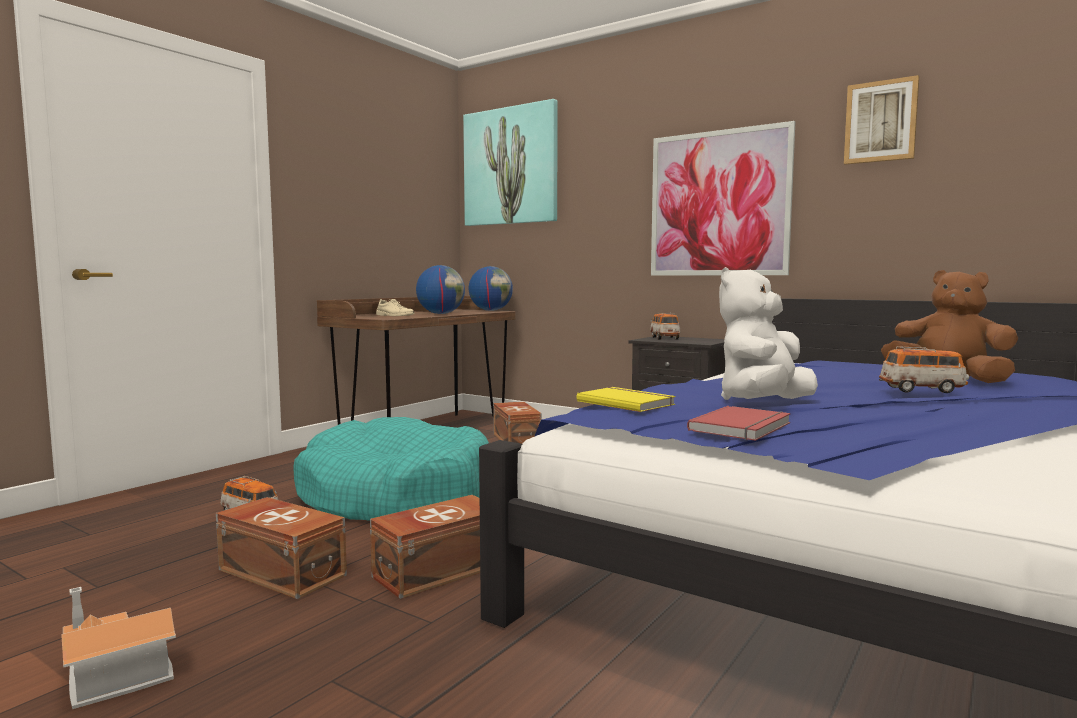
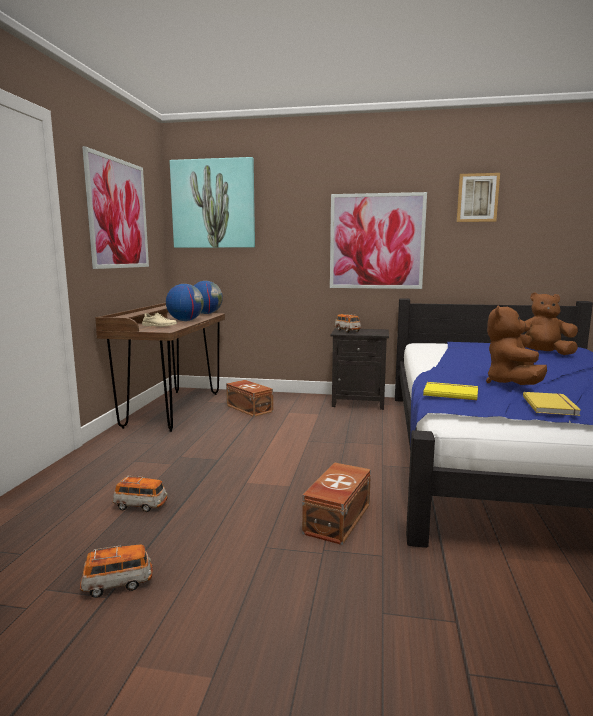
camera: 25 degrees left, 5 degrees up
(111, 675) = (234, 660): toy house -> none
(282, 571) = (236, 545): brown storage box -> none
(370, 180) = (118, 214): none -> picture
(395, 497) = (230, 468): turquoise dog bed -> none
(743, 427) = (551, 406): red book -> yellow book
(763, 404) = (512, 384): white plush toy -> brown plush toy
(922, 390) = (555, 364): toy car -> toy car (118, 584)

